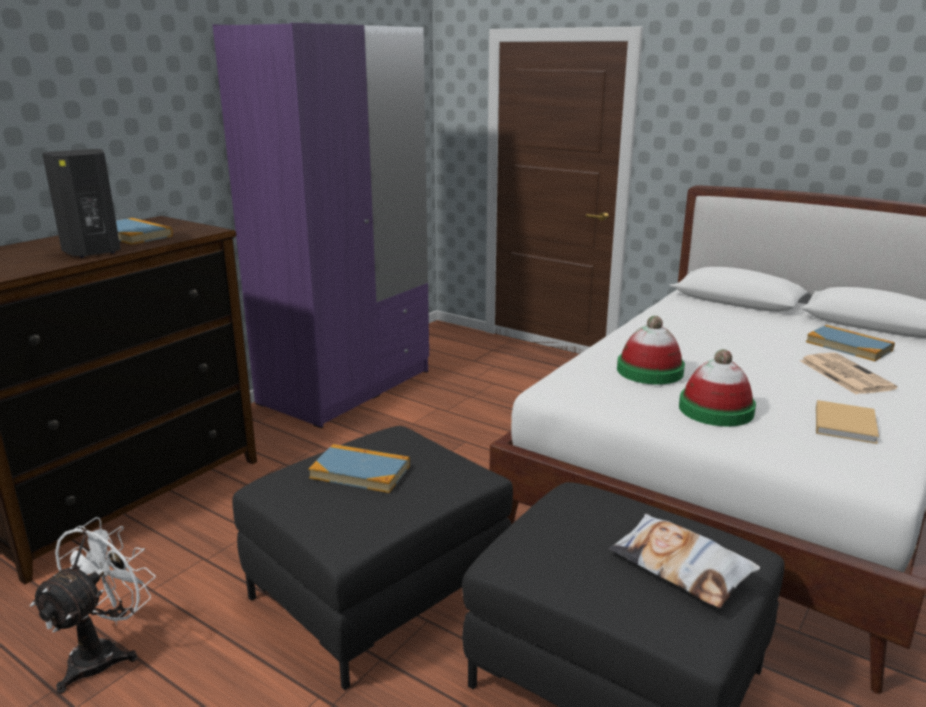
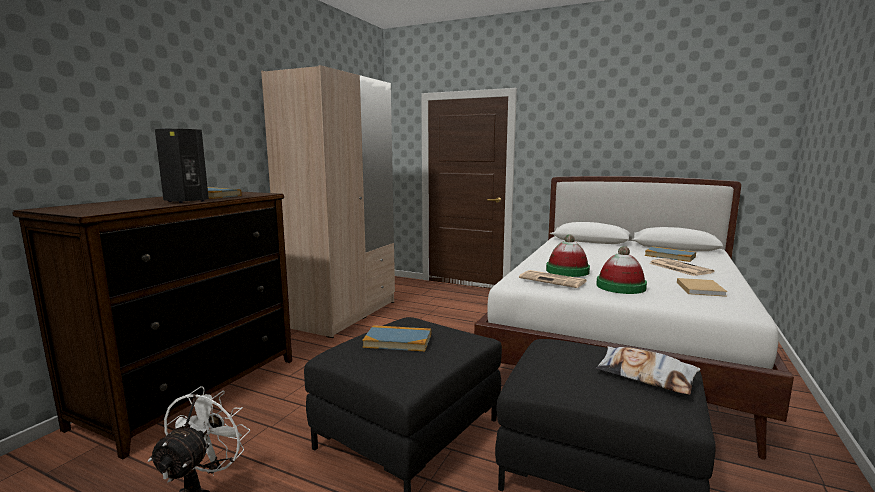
camera: 10 degrees left, 10 degrees down
(346, 387) = (342, 314): purple wardrobe -> beige wardrobe
(615, 389) = (553, 280): none -> newspaper

